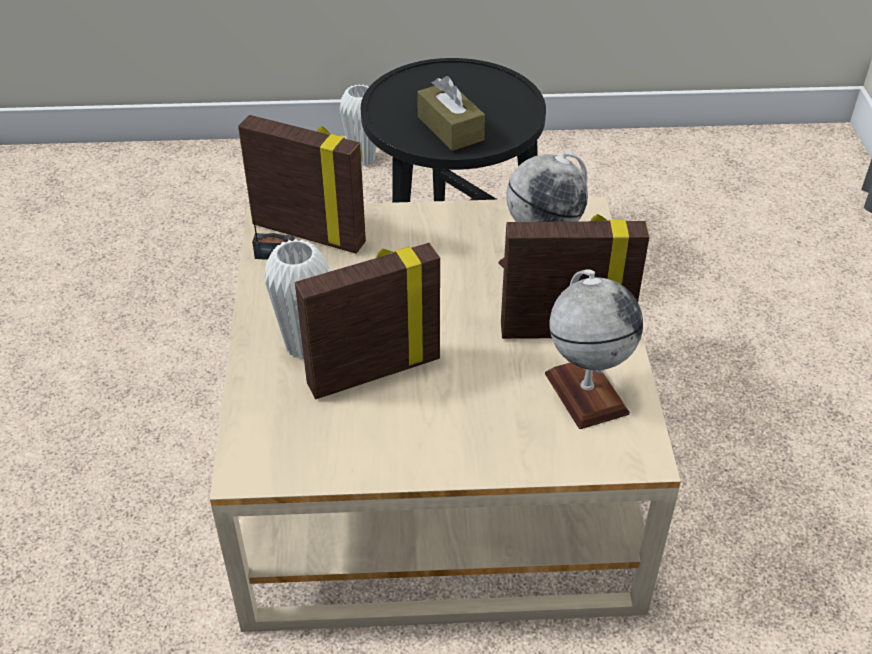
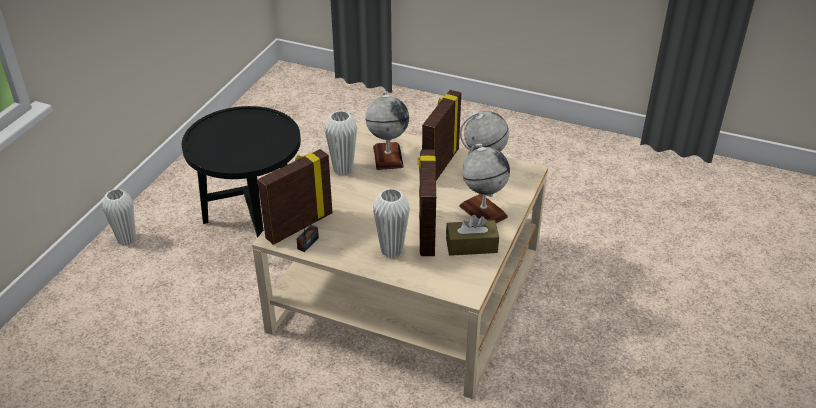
camera: 65 degrees left, 5 degrees down
(450, 128) = (263, 145): brown tissue box -> brown tissue box (471, 245)
(472, 228) = (343, 169): none -> white vase
(474, 425) = (483, 211): none -> globe

